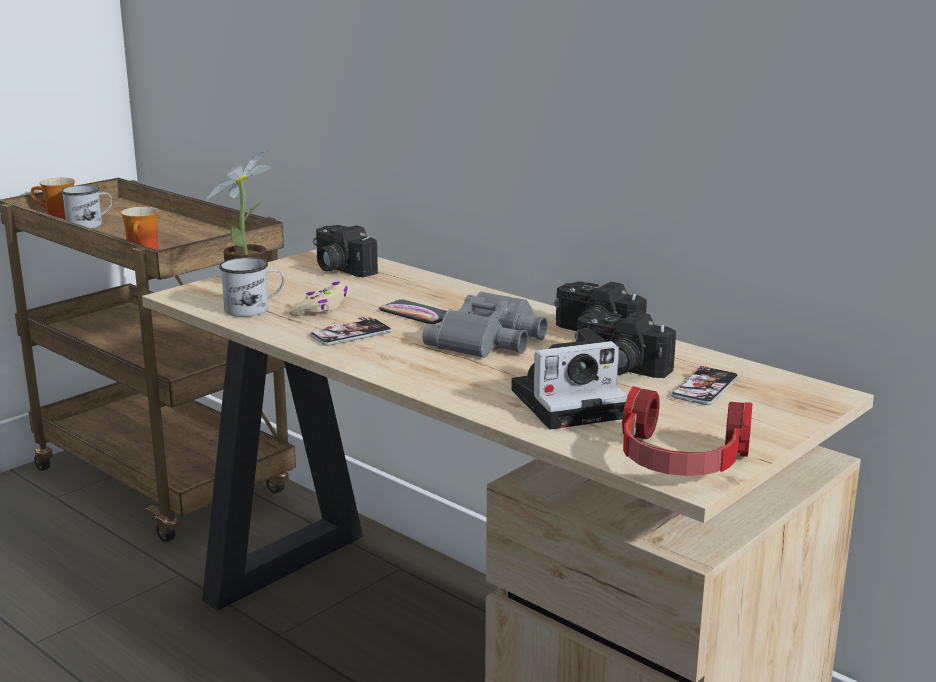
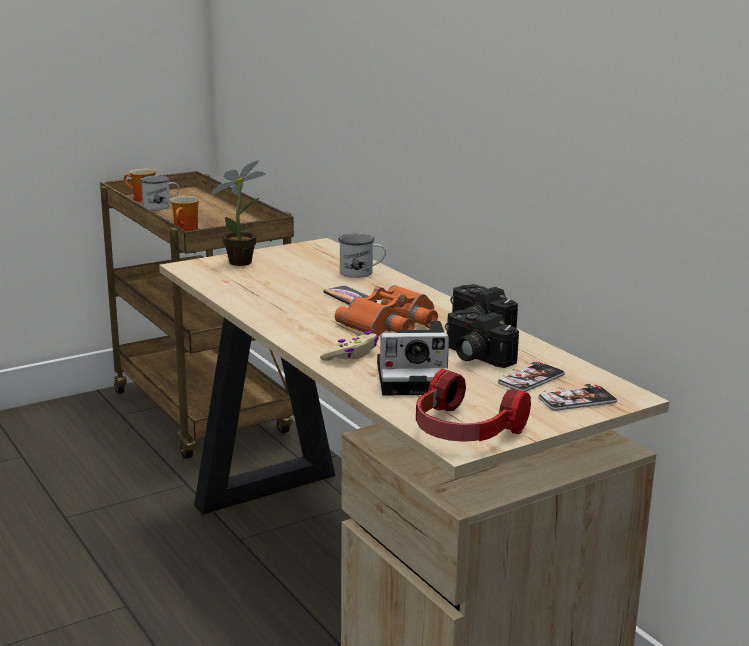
camera: 15 degrees right, 0 degrees up
(254, 309) = (231, 282): white mug -> white mug (361, 273)
(321, 308) = (281, 287): beige game controller -> beige game controller (351, 355)
(339, 269) = (317, 257): camera -> none
(351, 334) = (289, 308): phone -> phone (577, 400)
(491, 339) = (392, 323): grey binoculars -> orange binoculars

